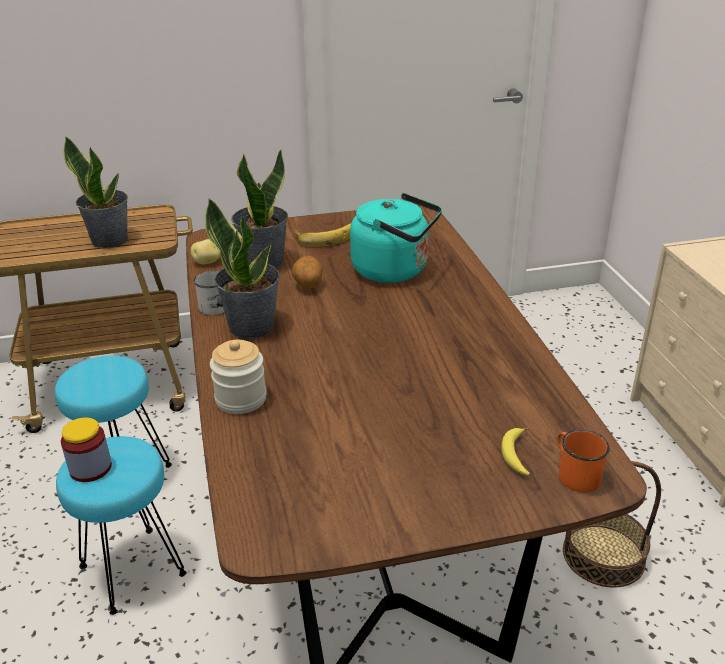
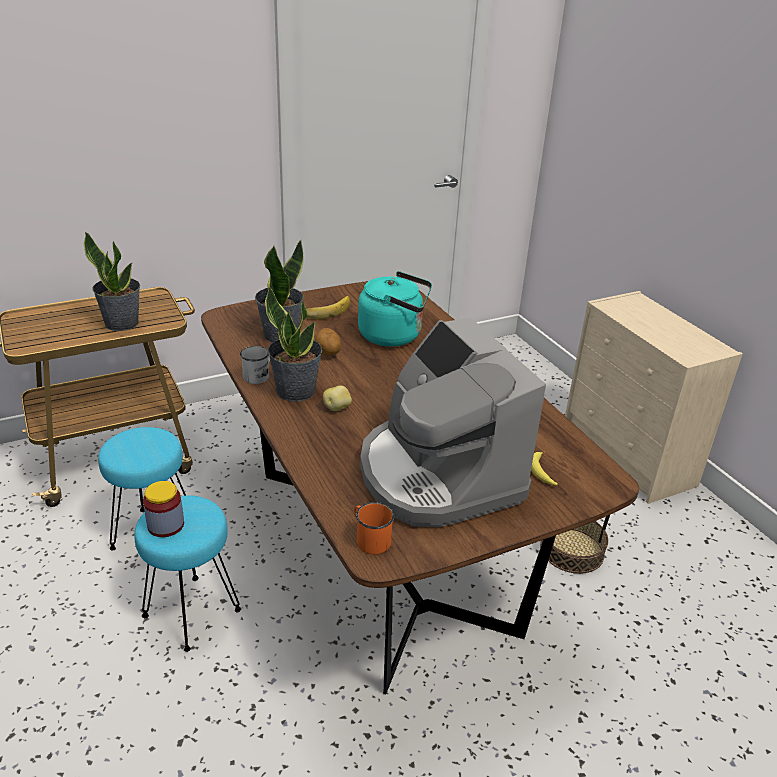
camera: 15 degrees left, 0 degrees up
(207, 262) = (231, 338): potato -> potato (337, 408)
(241, 399) = (314, 450): jar -> none
(378, 445) = (437, 475): none -> coffee machine
(574, 474) = (587, 481): orange mug -> orange mug (370, 539)

